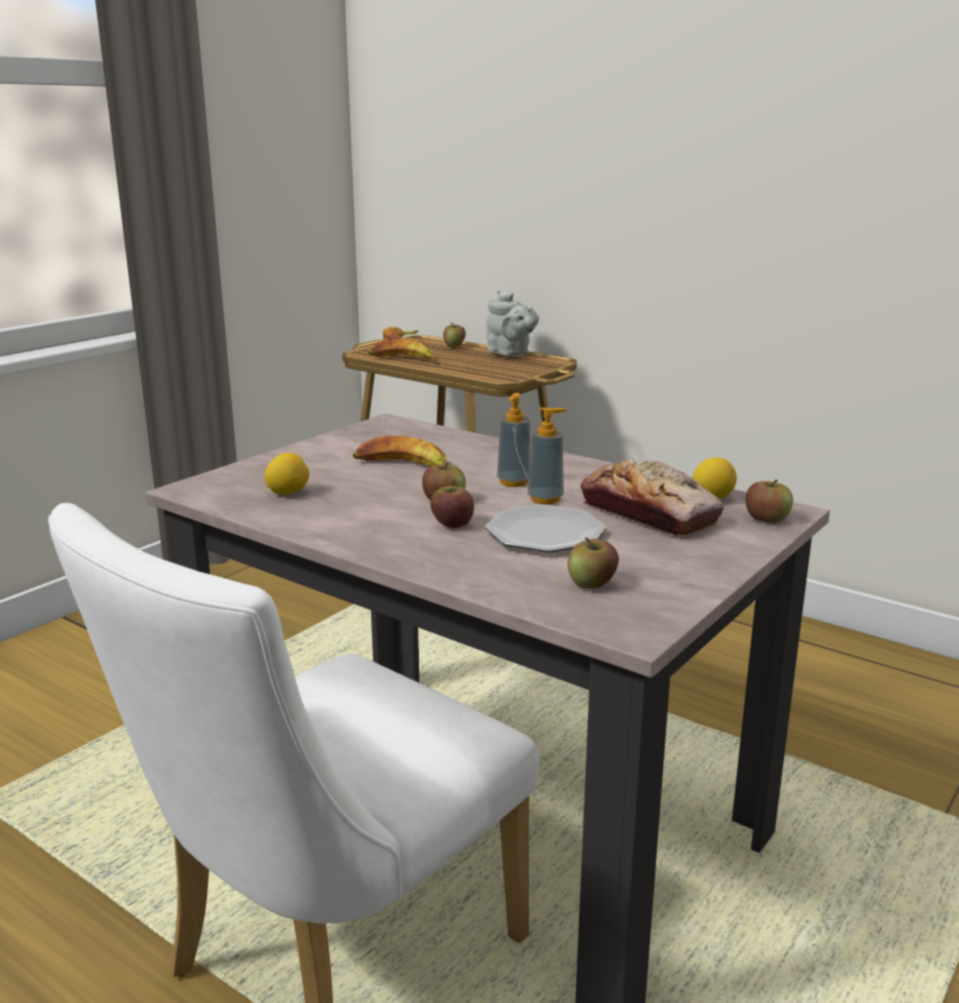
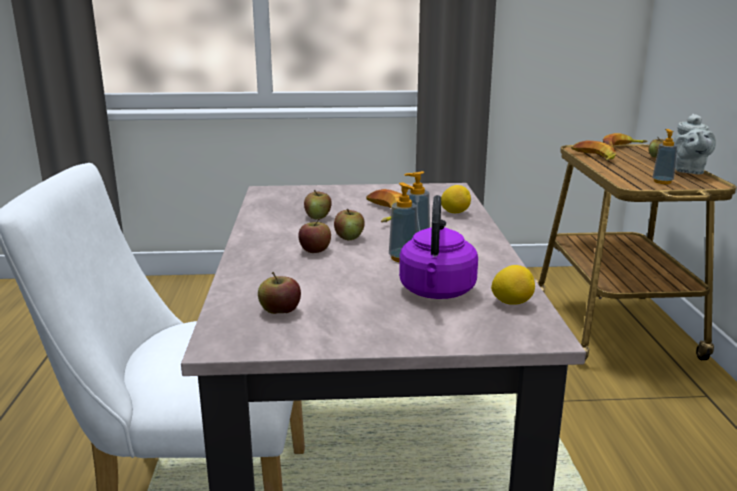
camera: 50 degrees right, 0 degrees up
(288, 493) = (295, 206): lemon -> lemon (455, 212)
(514, 369) = (662, 182): none -> soap dispenser
(544, 533) = (343, 275): plate -> none
(649, 513) = (437, 292): bread -> purple kettle
(767, 519) = (508, 332): apple -> apple (318, 217)

